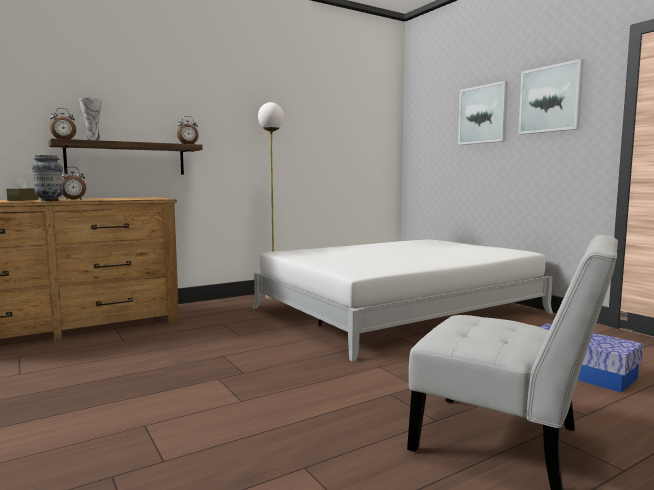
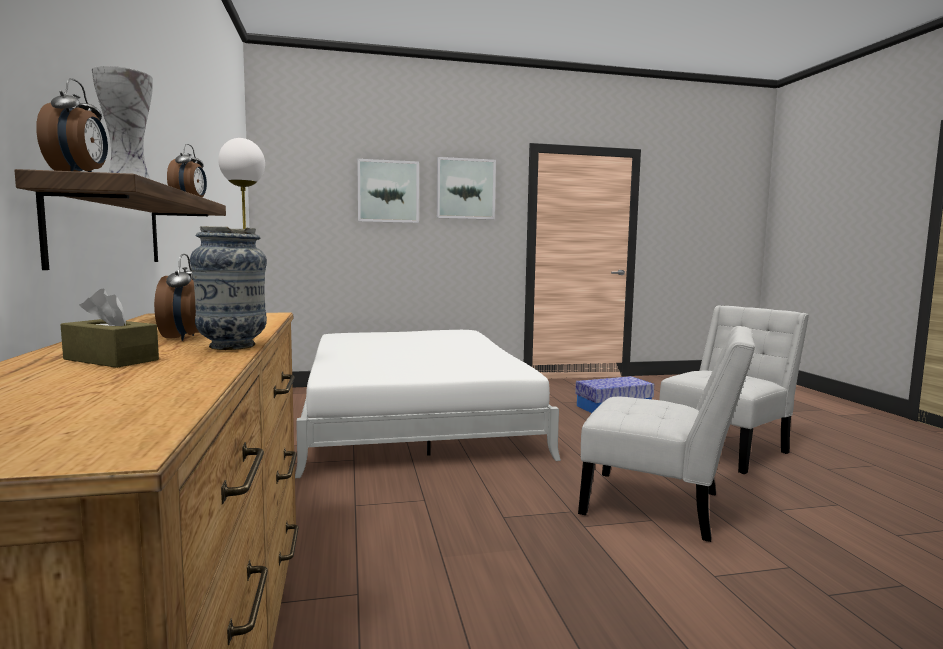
camera: 70 degrees left, 0 degrees up
(273, 404) = (660, 506): none -> white chair

